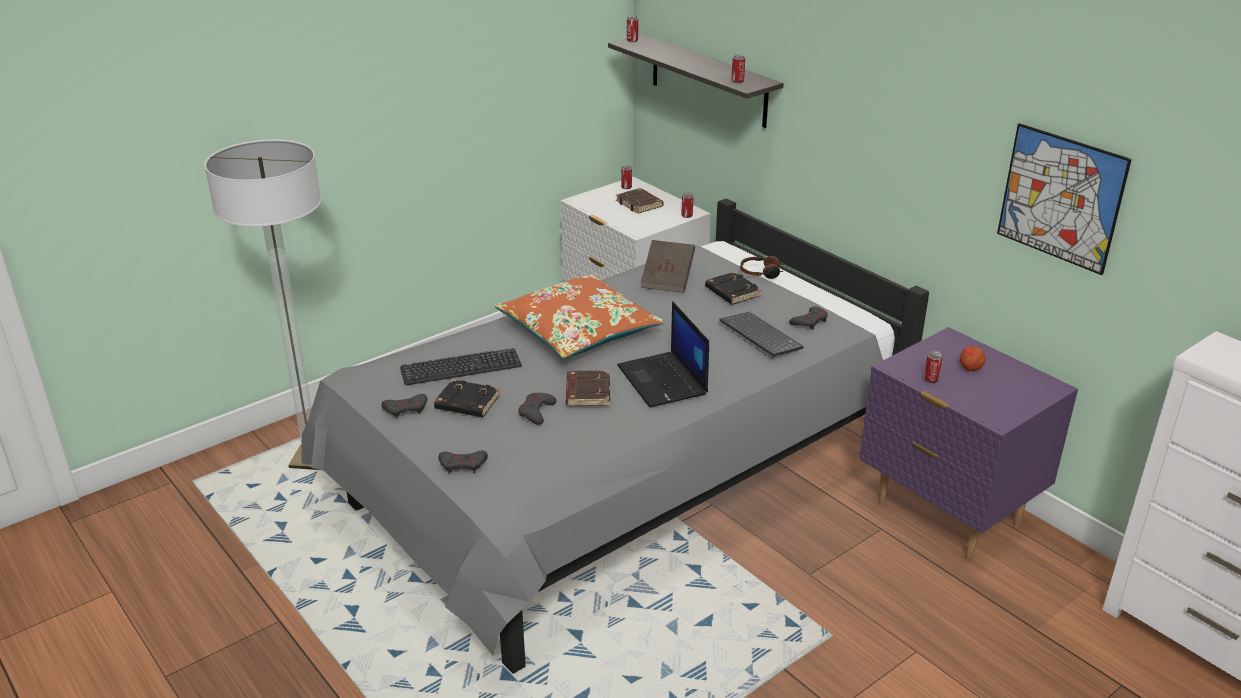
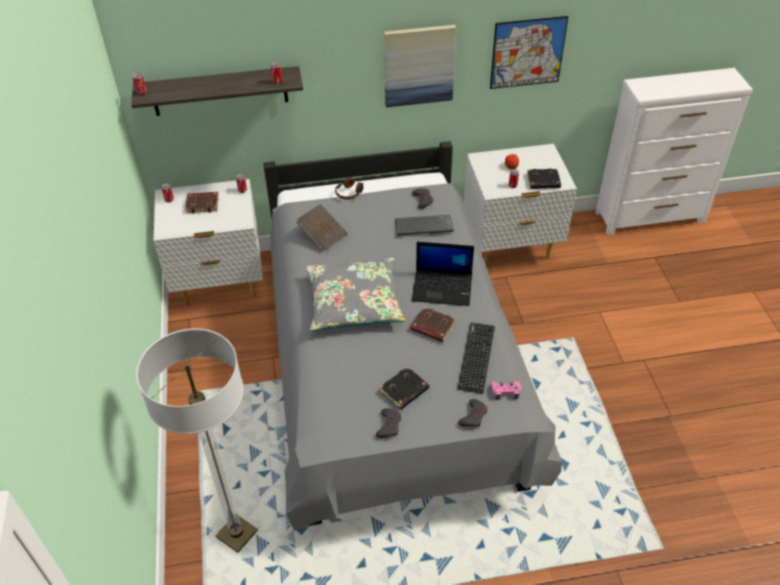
camera: 60 degrees left, 15 degrees up
(461, 367) = (356, 379): keyboard -> keyboard (476, 357)
(524, 479) = (505, 391): none -> pink game controller
(536, 411) = (437, 359): grey game controller -> none
(579, 331) = (354, 302): orange pillow -> grey pillow
(731, 292) = (363, 215): black book -> black book (543, 182)
(911, 147) = (419, 65): none -> picture
(947, 514) = (510, 246): purple nightstand -> white nightstand

